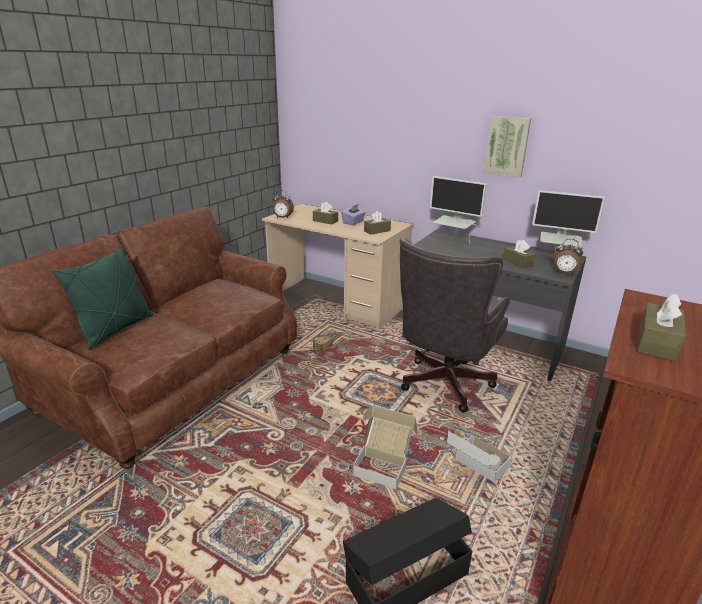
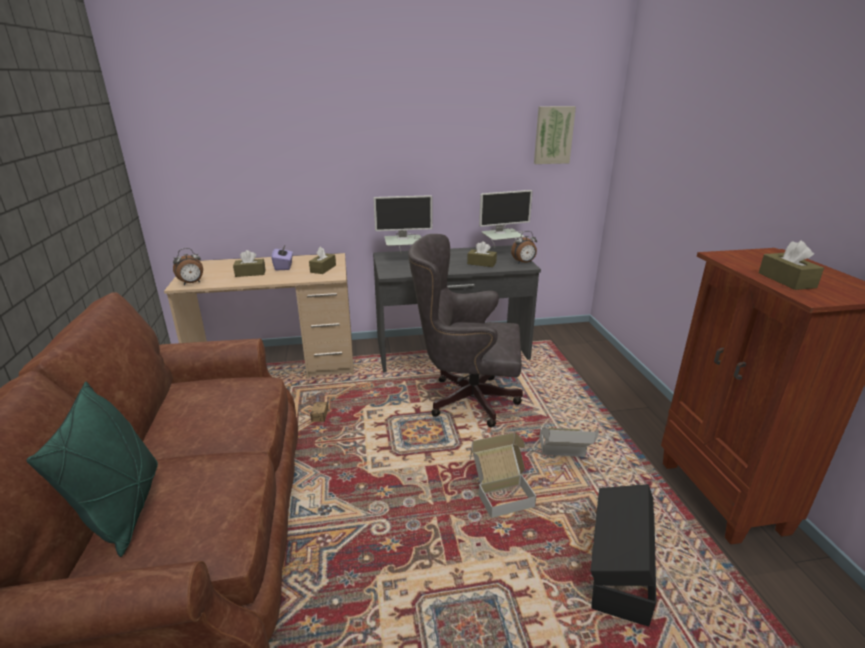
camera: 40 degrees left, 0 degrees up
(444, 386) = (466, 399): grey office chair -> grey office chair turned 105 degrees clockwise
(507, 146) = (431, 156): picture -> picture (553, 135)

